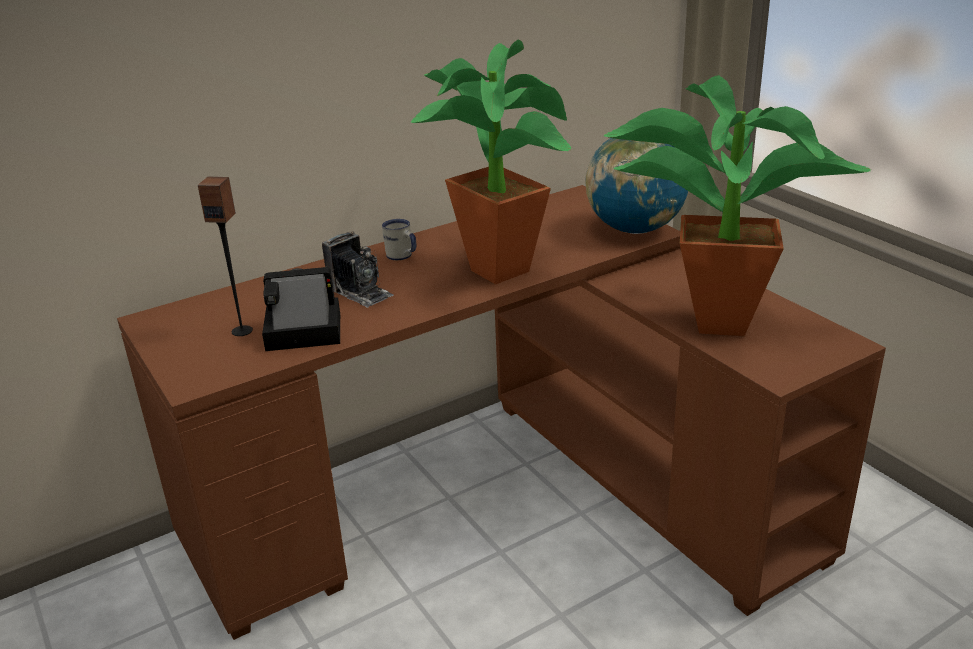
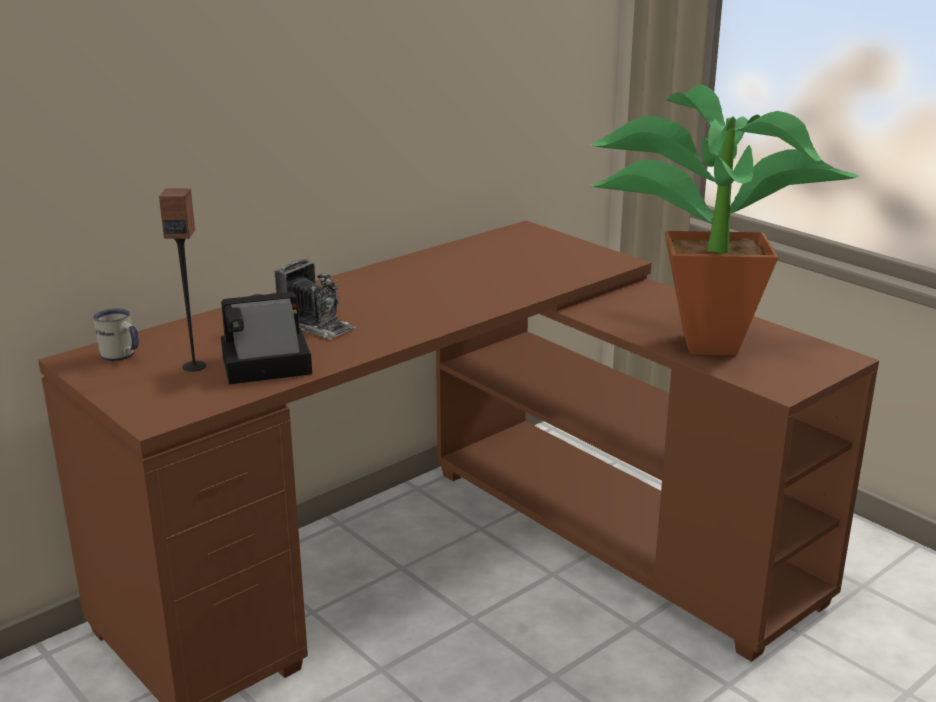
camera: 10 degrees left, 5 degrees down
(402, 257) = (351, 291): white mug -> white mug (121, 356)
(498, 265) = (461, 296): potted plant -> none
(635, 229) = (597, 260): globe -> none

